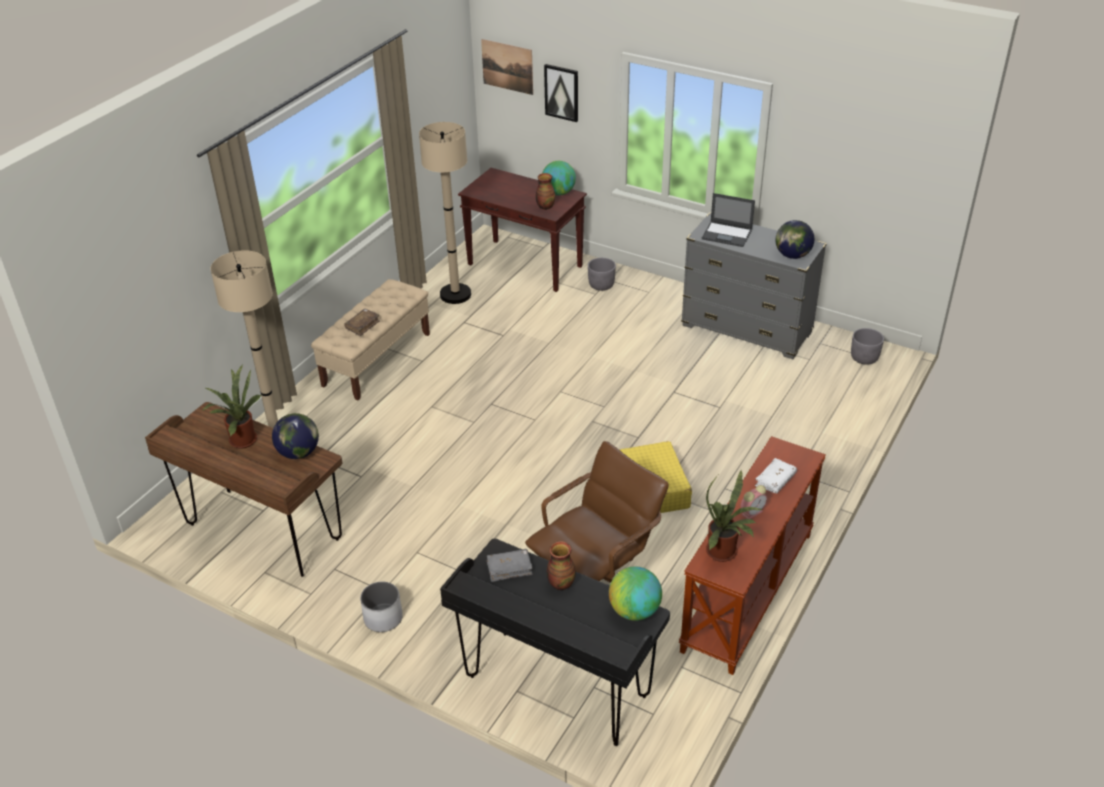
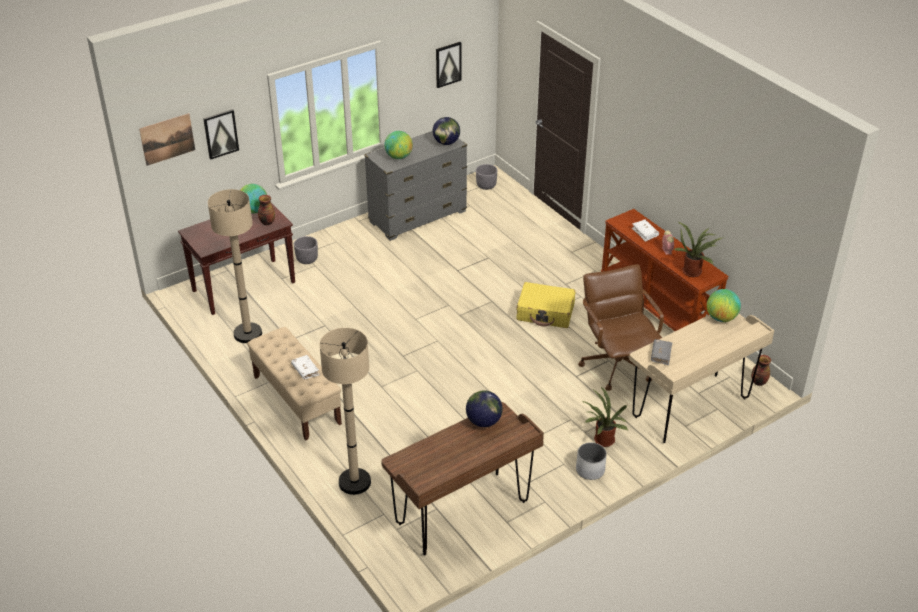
camera: 65 degrees left, 0 degrees up
(241, 439) = (445, 449): potted plant -> potted plant (602, 441)
(362, 325) = (305, 370): brown book -> white book
(556, 687) = (691, 408): black desk -> beige desk
(560, 583) = (684, 338): vase -> vase (758, 382)
(727, 234) = (399, 157): laptop -> globe
(866, 168) = (448, 64): none -> picture

